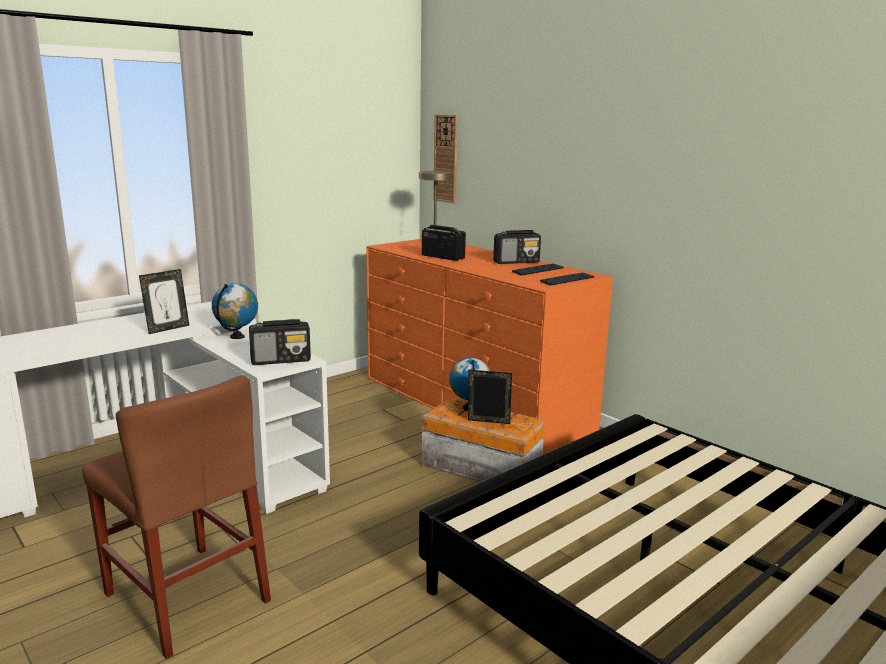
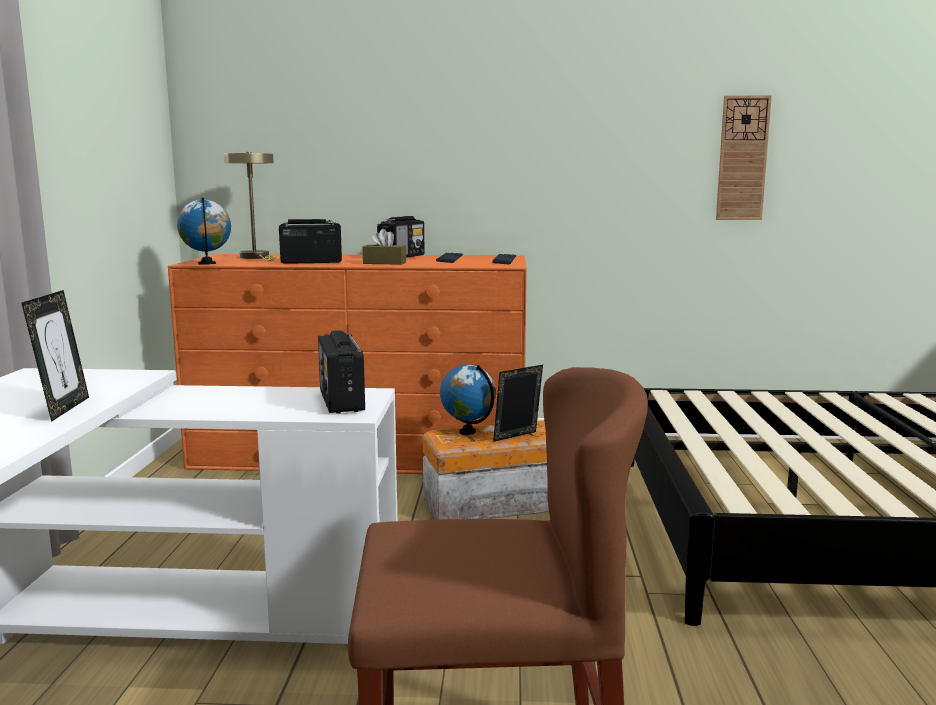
camera: 45 degrees left, 5 degrees down
(237, 337) = (186, 398): globe -> globe (207, 263)
(281, 360) = (341, 401): radio -> radio turned 135 degrees clockwise
(446, 159) = (229, 142): wall clock -> wall clock (742, 158)
(479, 266) = (384, 263): none -> brown tissue box

